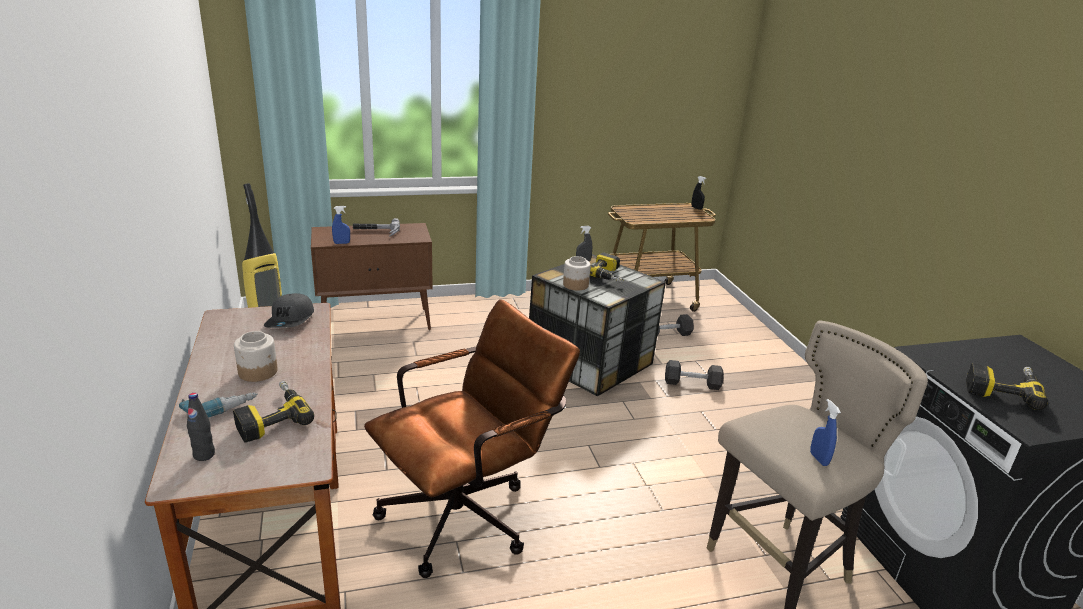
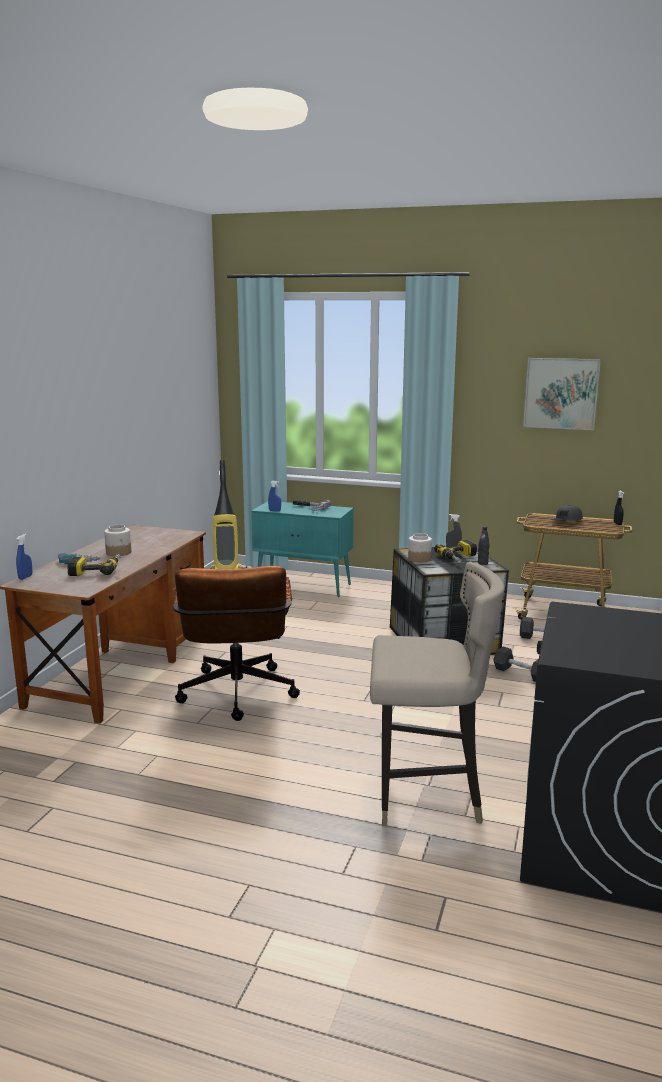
camera: 35 degrees right, 10 degrees down
(204, 455) = (45, 576): black bottle -> black bottle (482, 563)
(291, 320) = (170, 535): grey cap -> grey cap (567, 521)
(376, 323) = (304, 586): brown cabinet -> turquoise cabinet
(468, 513) = (237, 697): brown office chair -> brown office chair turned 90 degrees clockwise
(640, 78) = (561, 393): none -> picture
(819, 459) = (407, 663): blue spray bottle -> blue spray bottle (25, 577)
(1001, 389) = (595, 637): power drill -> none

